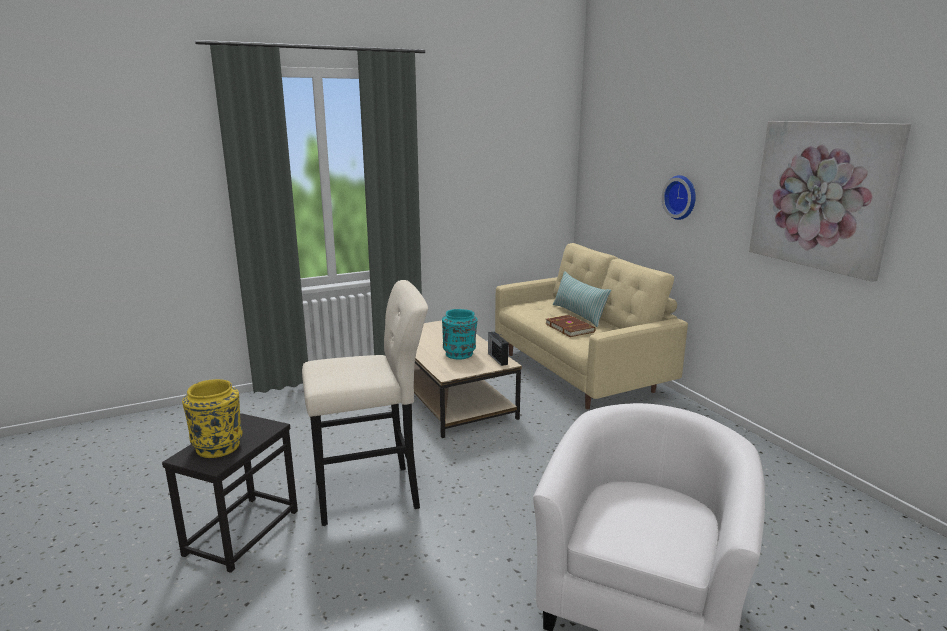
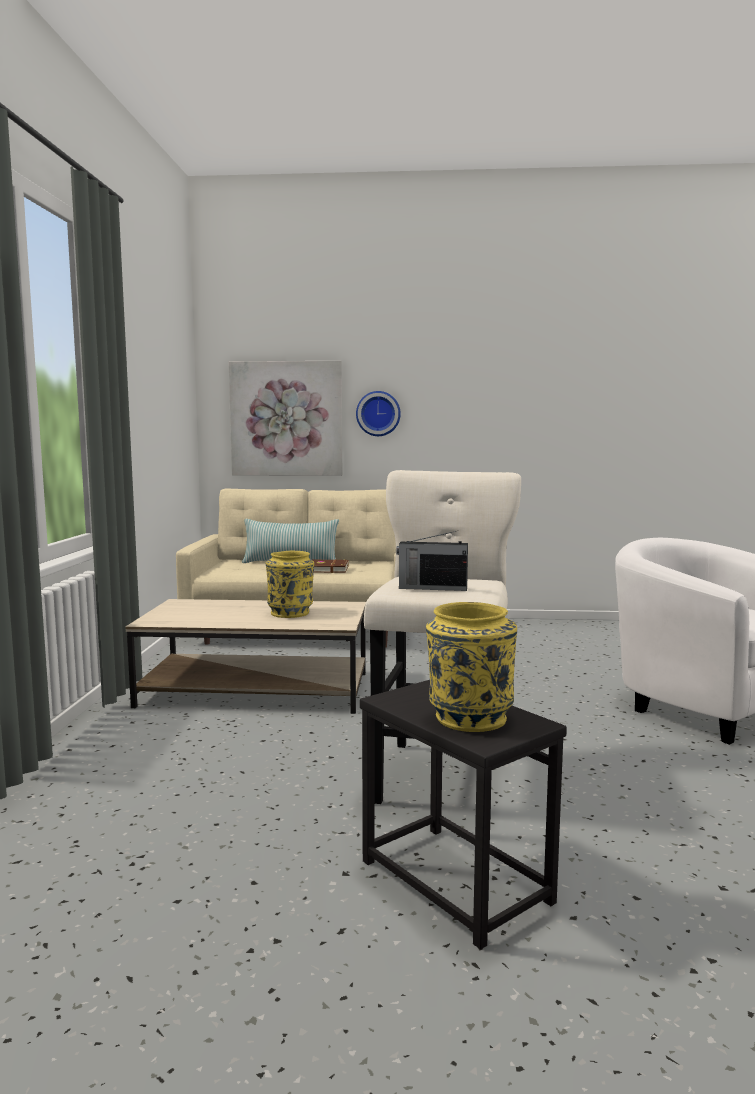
camera: 60 degrees left, 10 degrees down
(460, 354) = (291, 613): turquoise vase -> yellow vase
(497, 358) = (332, 604): radio -> radio (431, 588)
(822, 196) = (531, 393): picture -> picture (286, 419)

